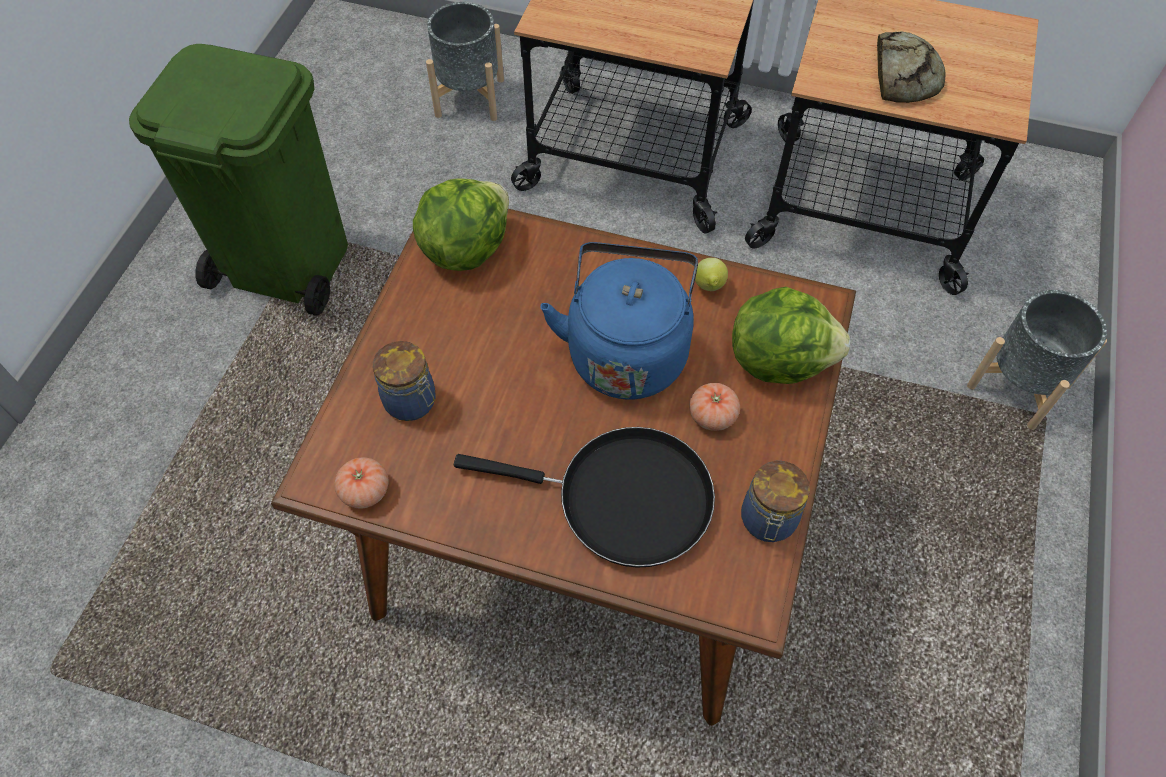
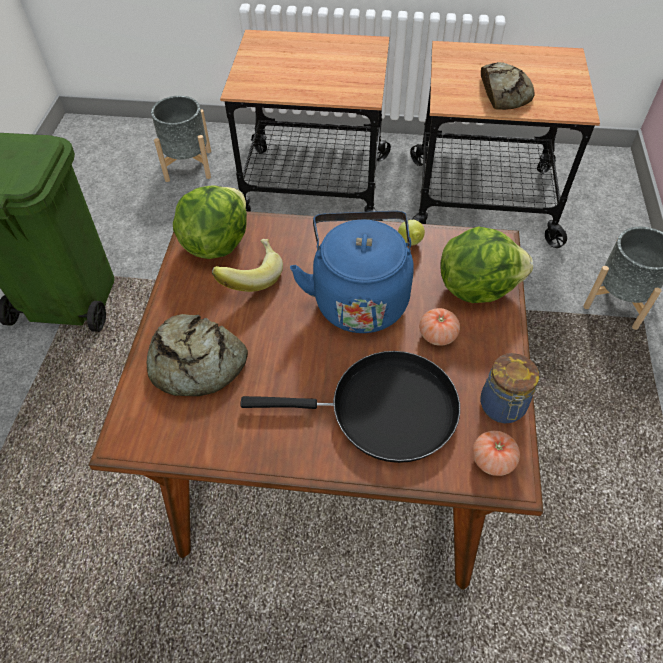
camera: 10 degrees left, 5 degrees down
(365, 491) = (169, 440): tomato -> tomato (492, 460)
(412, 402) = (195, 364): jar -> bread
(498, 300) = (250, 276): none -> banana

